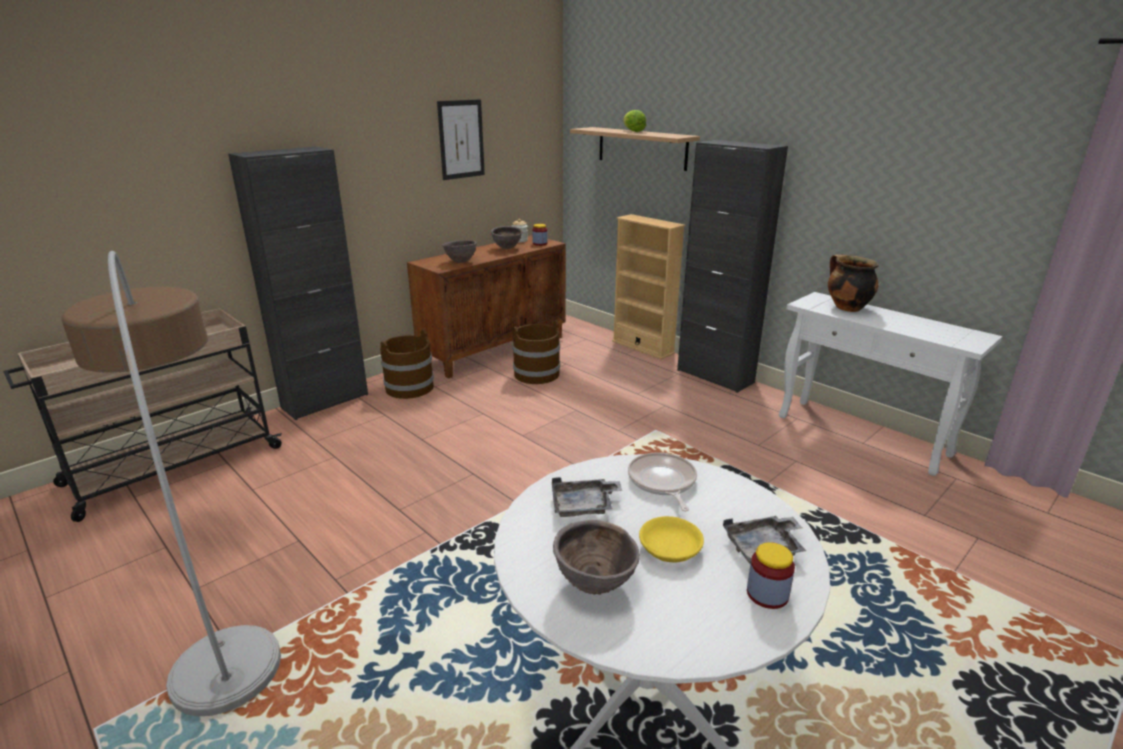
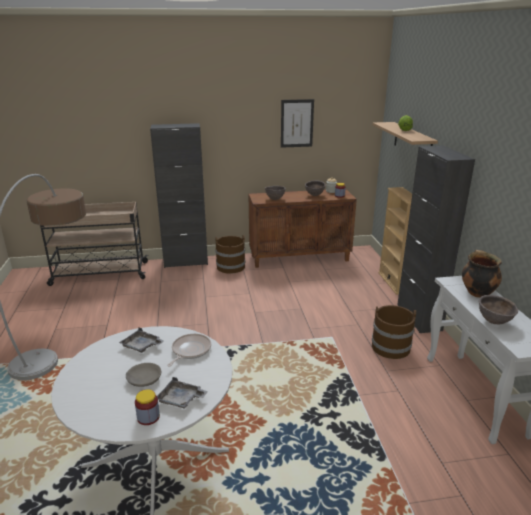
camera: 35 degrees right, 0 degrees up
(537, 374) = (305, 280): brown bucket -> brown bucket (391, 347)
(595, 584) = (95, 378): brown bowl -> brown bowl (494, 322)
(669, 548) = (143, 379): yellow bowl -> grey bowl

